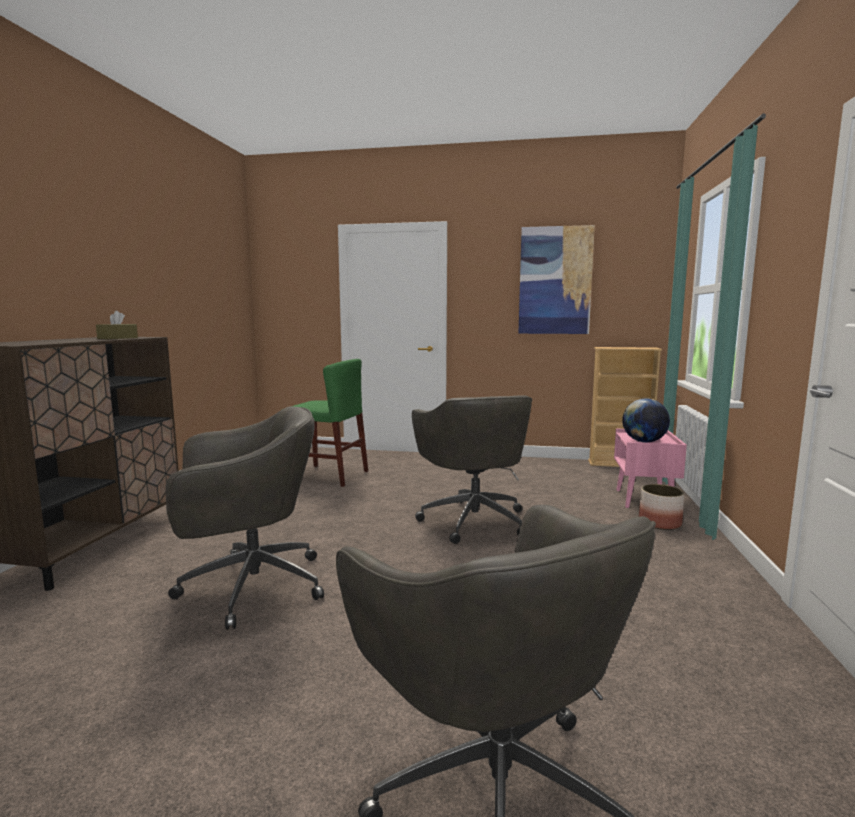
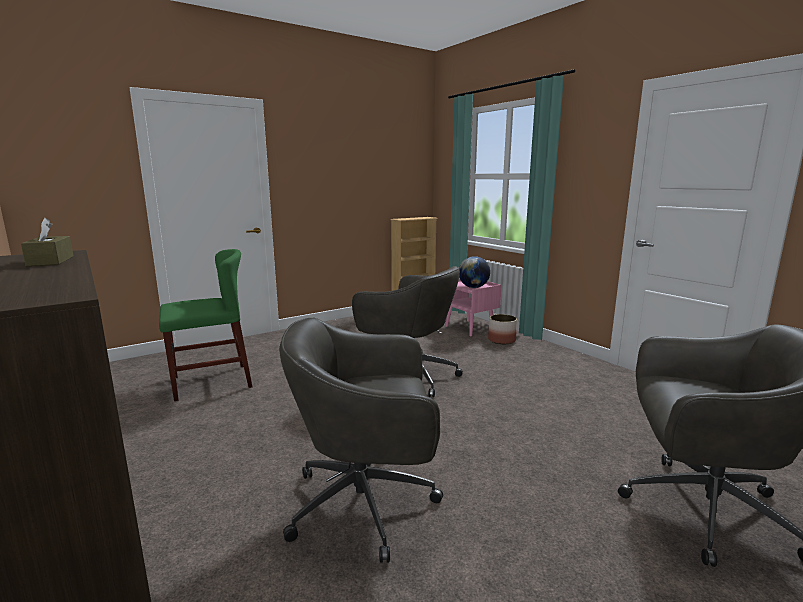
camera: 45 degrees left, 5 degrees up
(249, 586) = (367, 503): grey office chair -> grey office chair turned 120 degrees counterclockwise
(555, 281) = (359, 164): picture -> none

